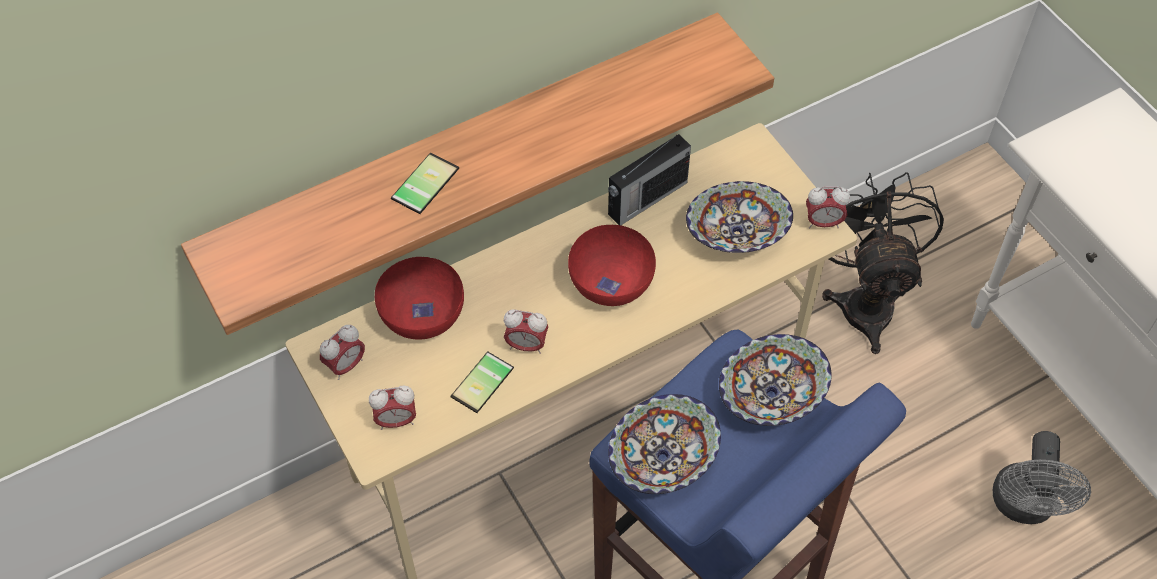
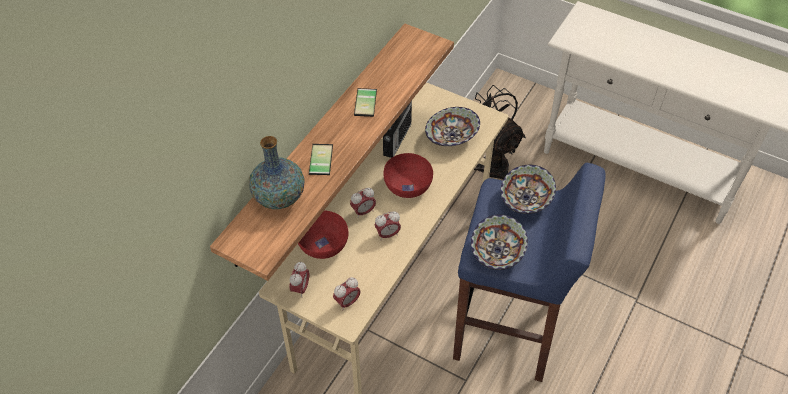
camera: 30 degrees left, 5 degrees down
(324, 215) = (279, 197): none -> vase
(485, 384) = (380, 262): phone -> phone (367, 102)
(823, 222) = (488, 115): alarm clock -> alarm clock (363, 212)
(1023, 507) = (620, 222): grey fan -> none

